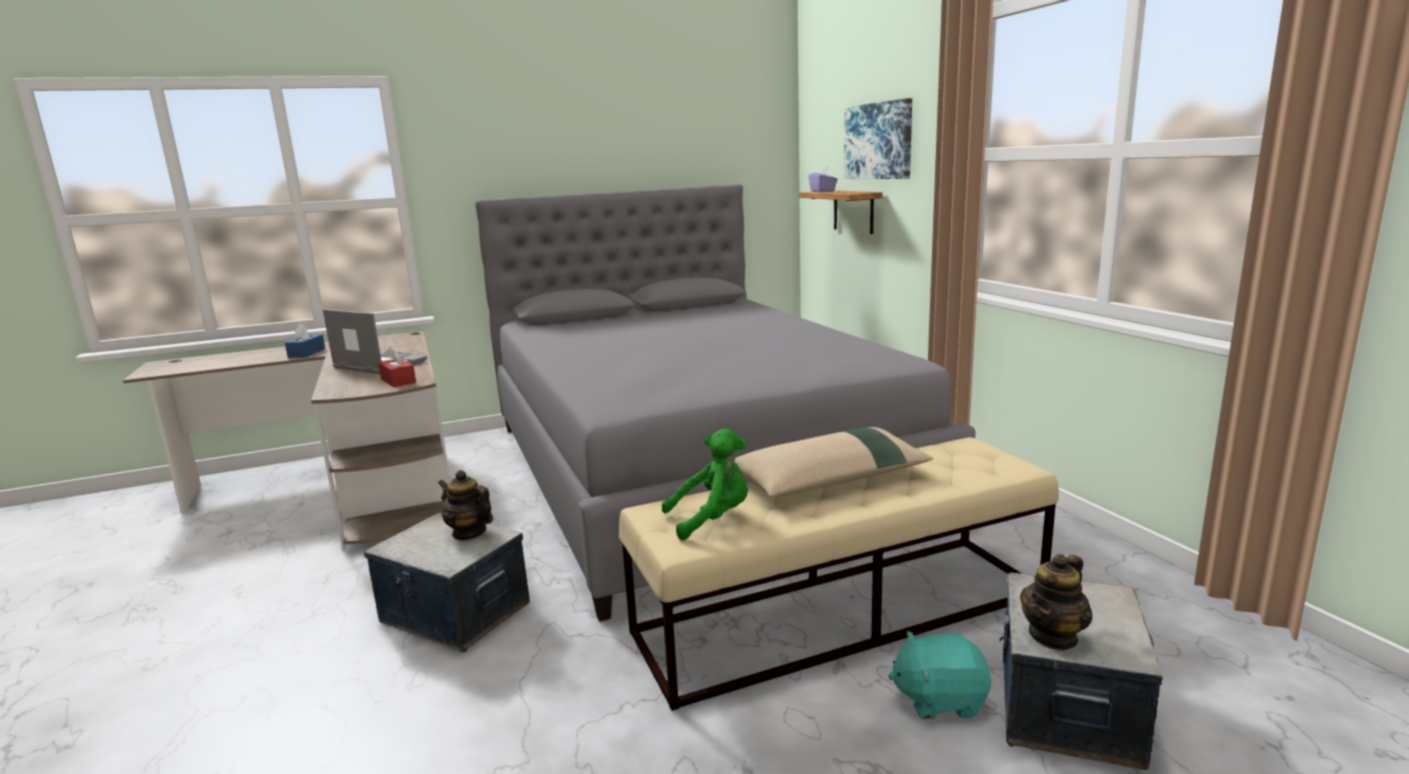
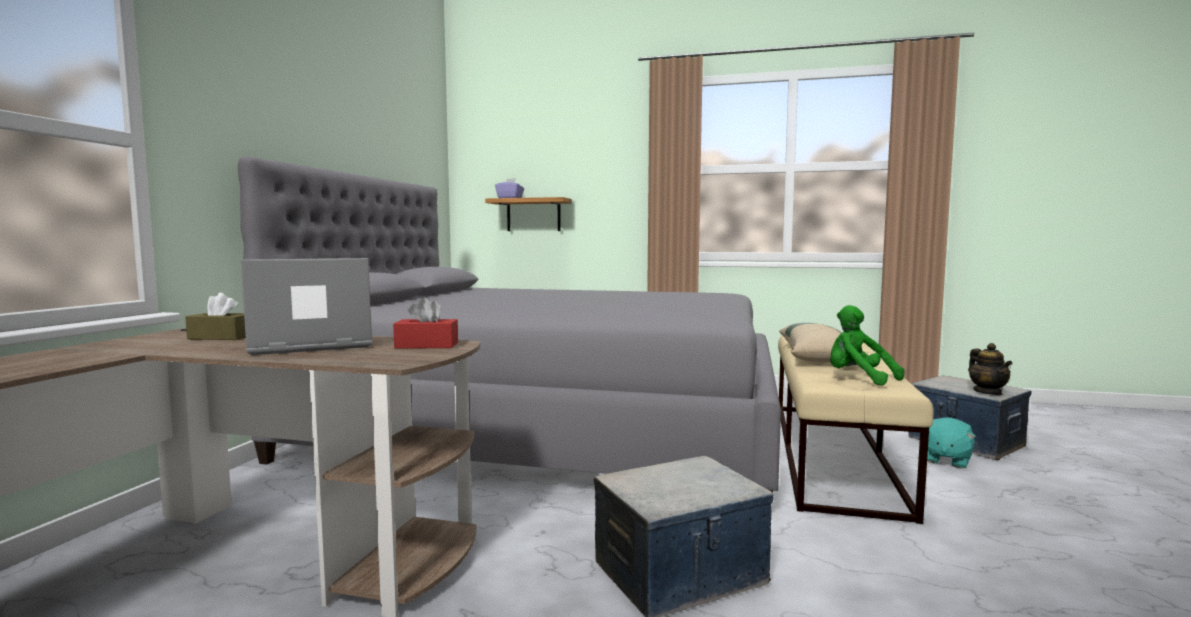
camera: 55 degrees left, 10 degrees down
(307, 353) = (82, 358): blue tissue box -> none
(391, 346) = (221, 337): none -> brown tissue box
(469, 532) = (676, 471): teapot -> none
(712, 519) = (858, 378): green plush toy -> green plush toy turned 60 degrees counterclockwise
(879, 141) = (565, 161): picture -> none

